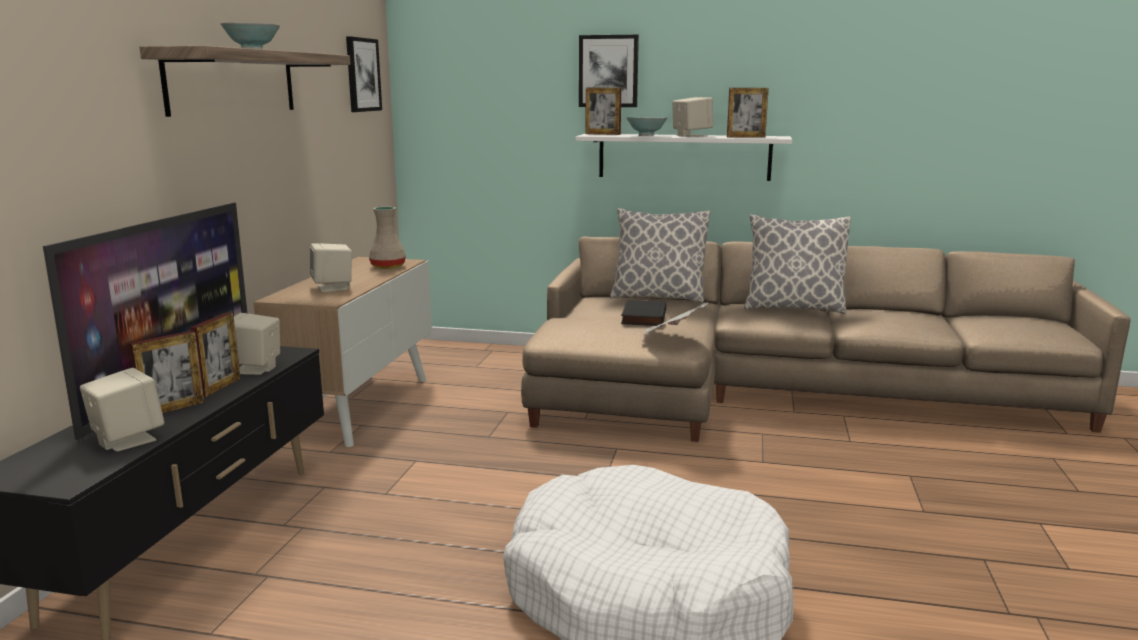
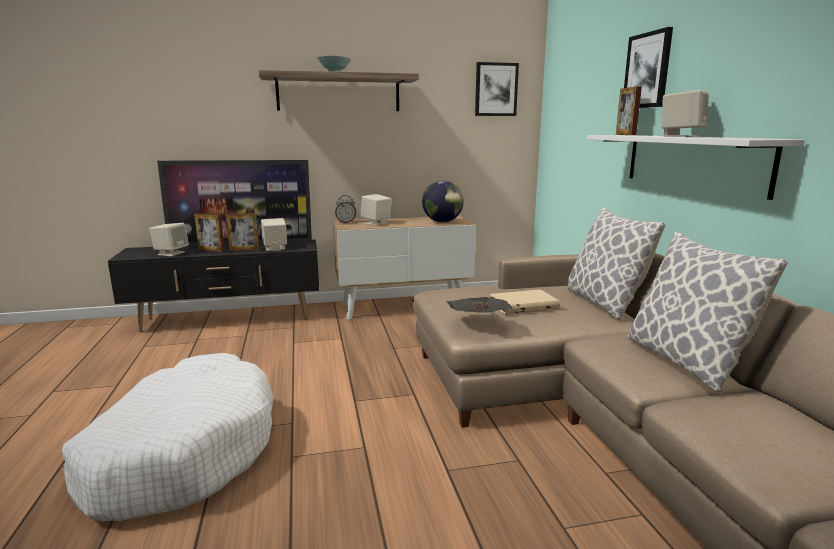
camera: 65 degrees right, 0 degrees up
(293, 298) = (346, 222): none -> alarm clock
(388, 266) = (442, 222): beige vase -> globe
(642, 317) = (523, 305): black book -> beige book
(646, 136) = (639, 135): bowl -> none
(746, 137) = (717, 137): picture frame -> none

